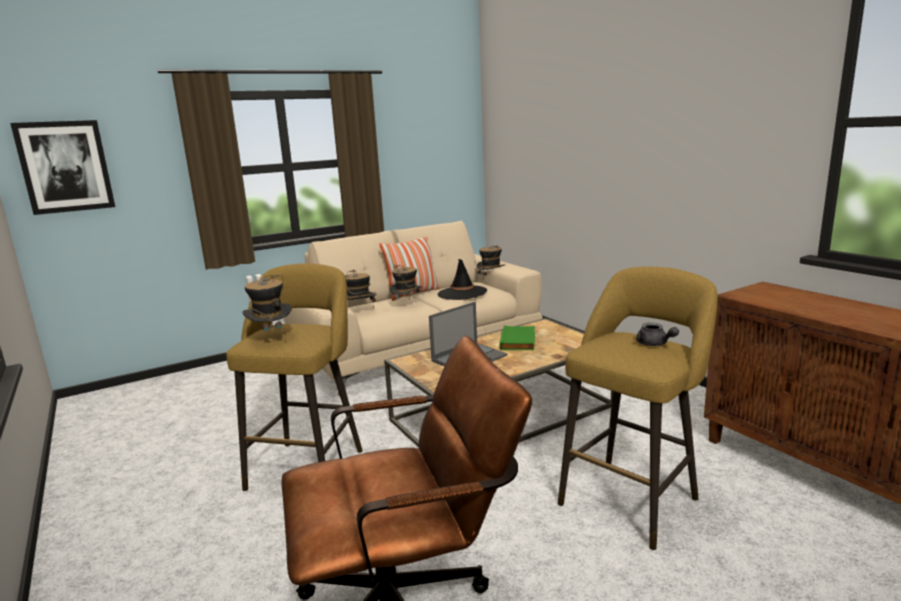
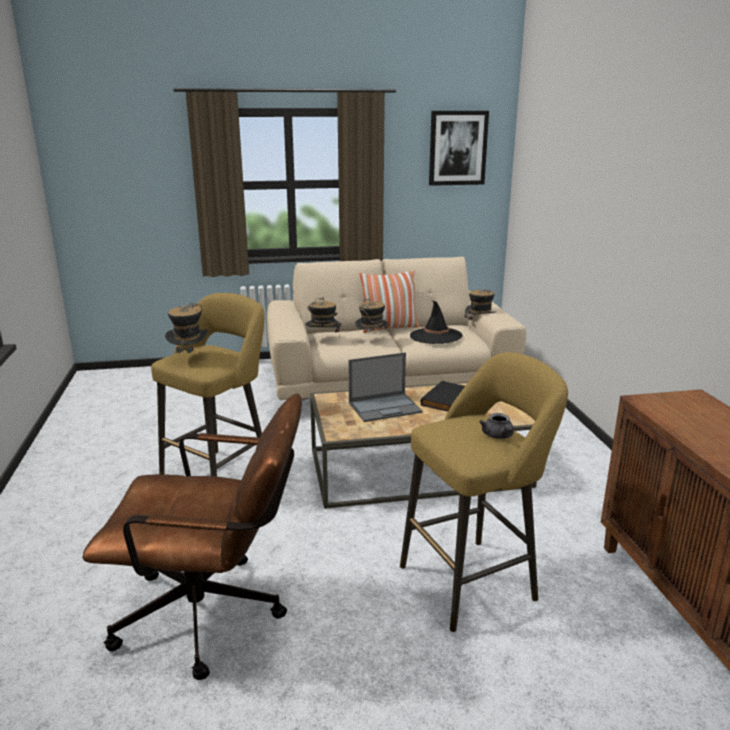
camera: 20 degrees right, 5 degrees up
(65, 167) = (95, 173): picture -> picture (457, 148)
(519, 341) = (447, 400): green book -> black book

